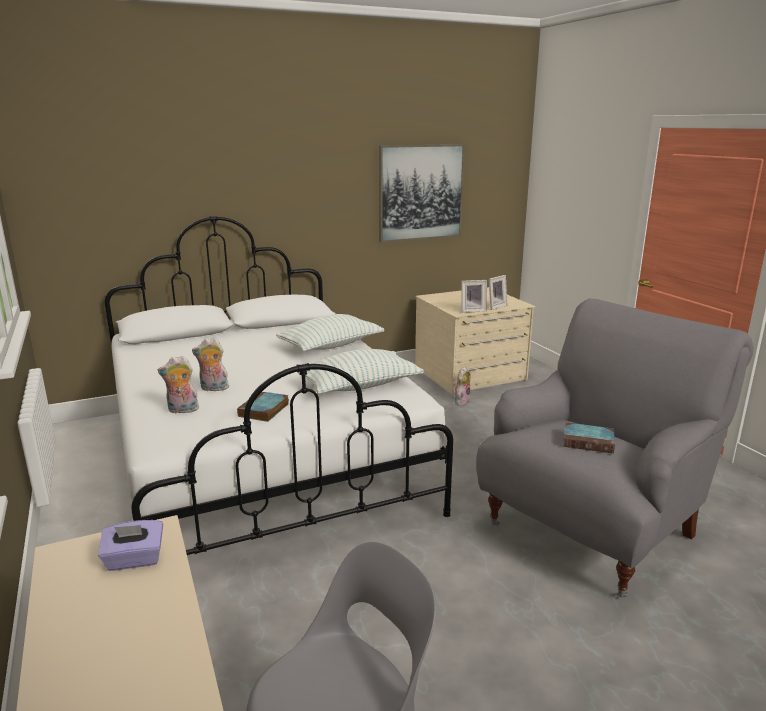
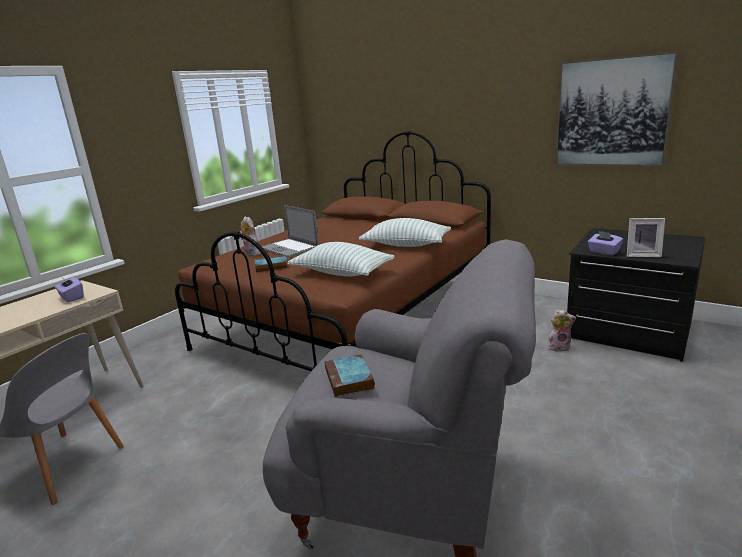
camera: 60 degrees right, 0 degrees up
(213, 389) = (289, 248): plush toy -> laptop
(263, 458) = (352, 318): white bed -> brown bed
(470, 374) = (628, 331): beige dresser -> black dresser
(472, 310) = (603, 252): picture frame -> purple tissue box

